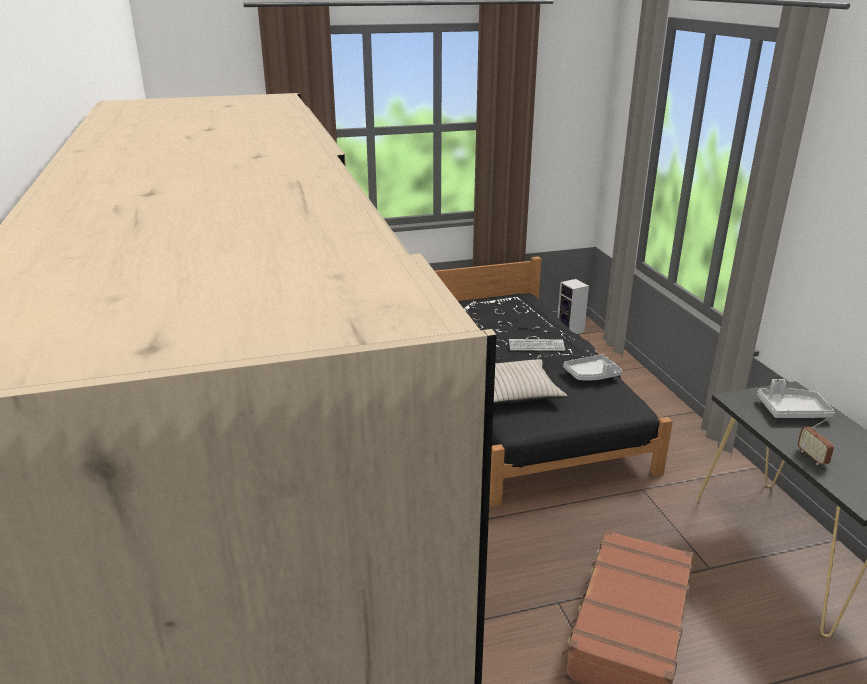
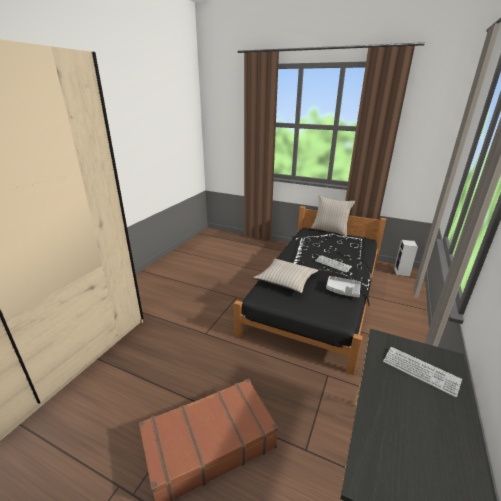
camera: 40 degrees right, 0 degrees up
(462, 298) = (330, 230): none -> beige pillow
(792, 411) = (420, 371): grey tray -> keyboard
(812, 457) = (379, 413): radio -> none

